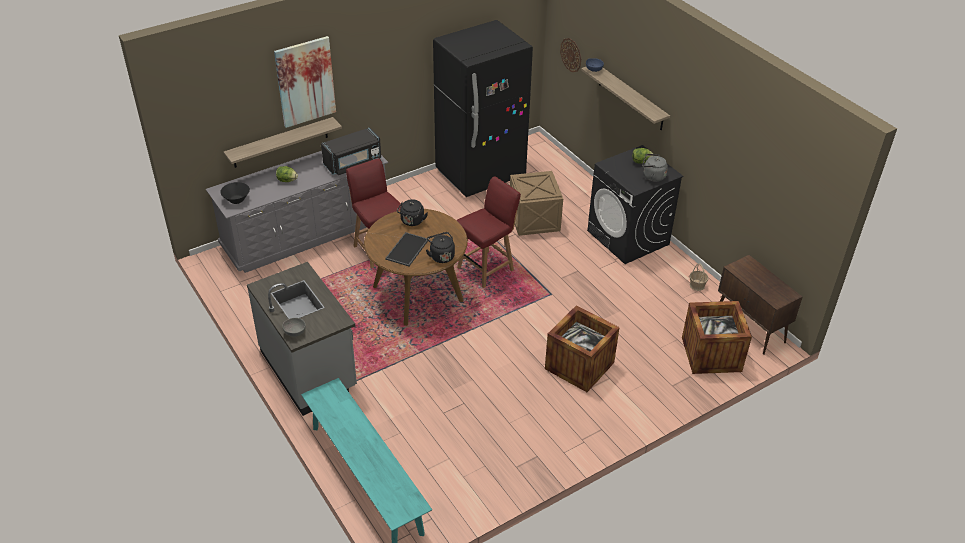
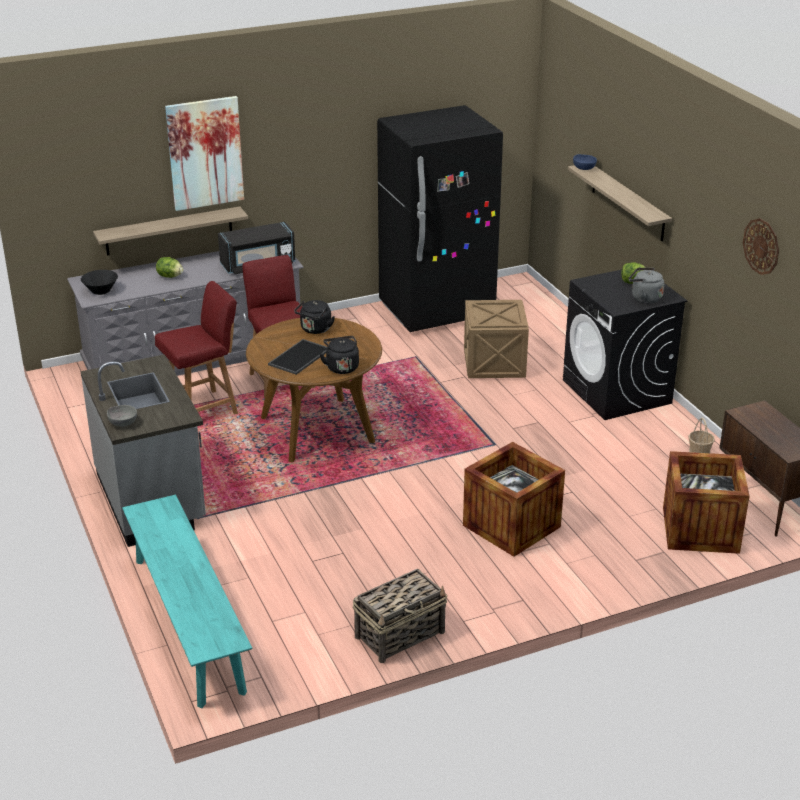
camera: 10 degrees right, 10 degrees down
(486, 268) = (416, 410): red chair -> red chair (203, 409)
(522, 469) = (401, 634): none -> basket
(571, 55) = (562, 157): wall clock -> wall clock (761, 246)

